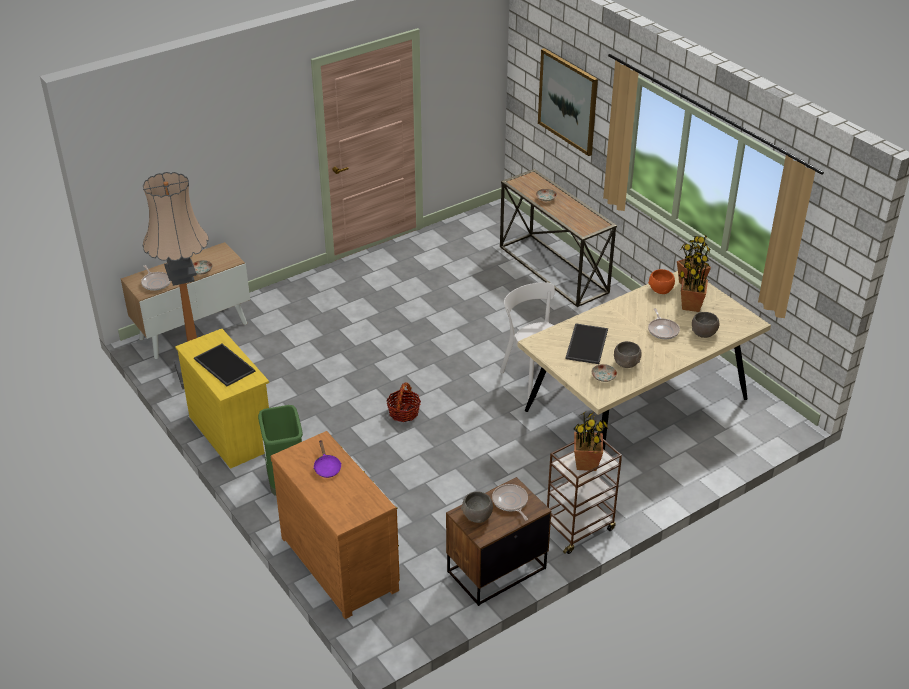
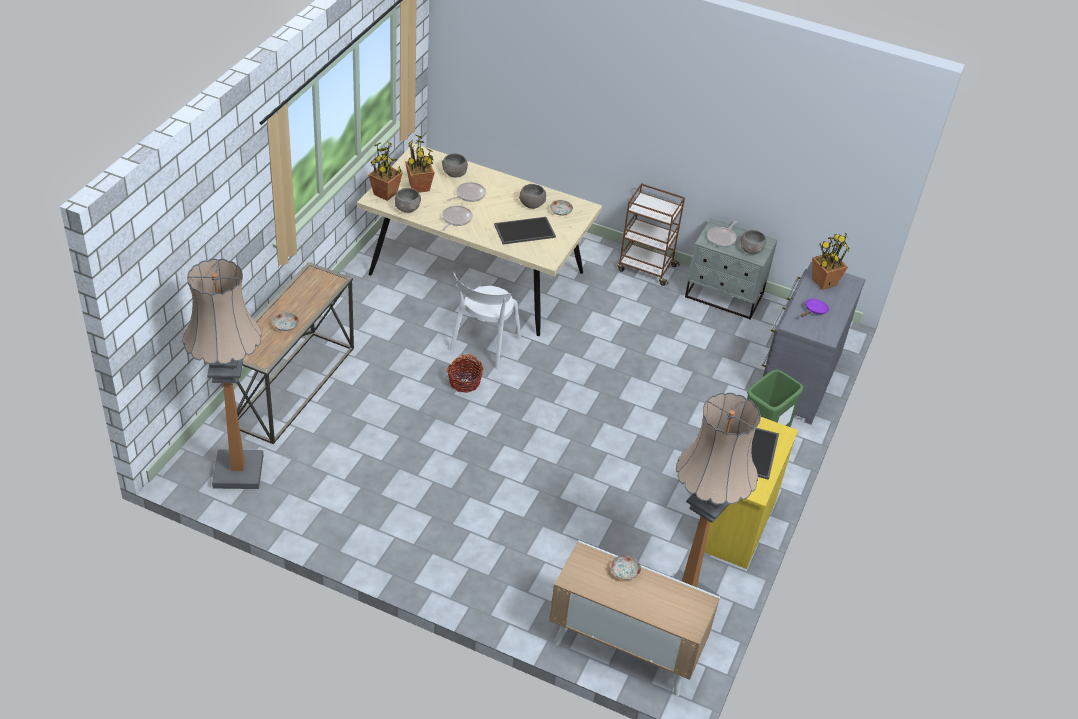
camera: 125 degrees left, 5 degrees up
(156, 282) = (678, 602): frying pan -> frying pan (456, 219)
(341, 561) = (797, 379): brown dresser -> grey dresser
(404, 412) = (606, 412): basket -> basket (464, 382)
(485, 228) = (238, 471): none -> floor lamp
(495, 570) = (724, 296): brown nightstand -> grey nightstand
(568, 101) = (206, 249): picture -> none
(586, 463) = (655, 207): potted plant -> potted plant (824, 282)
(660, 290) = (408, 209): orange bowl -> grey bowl

